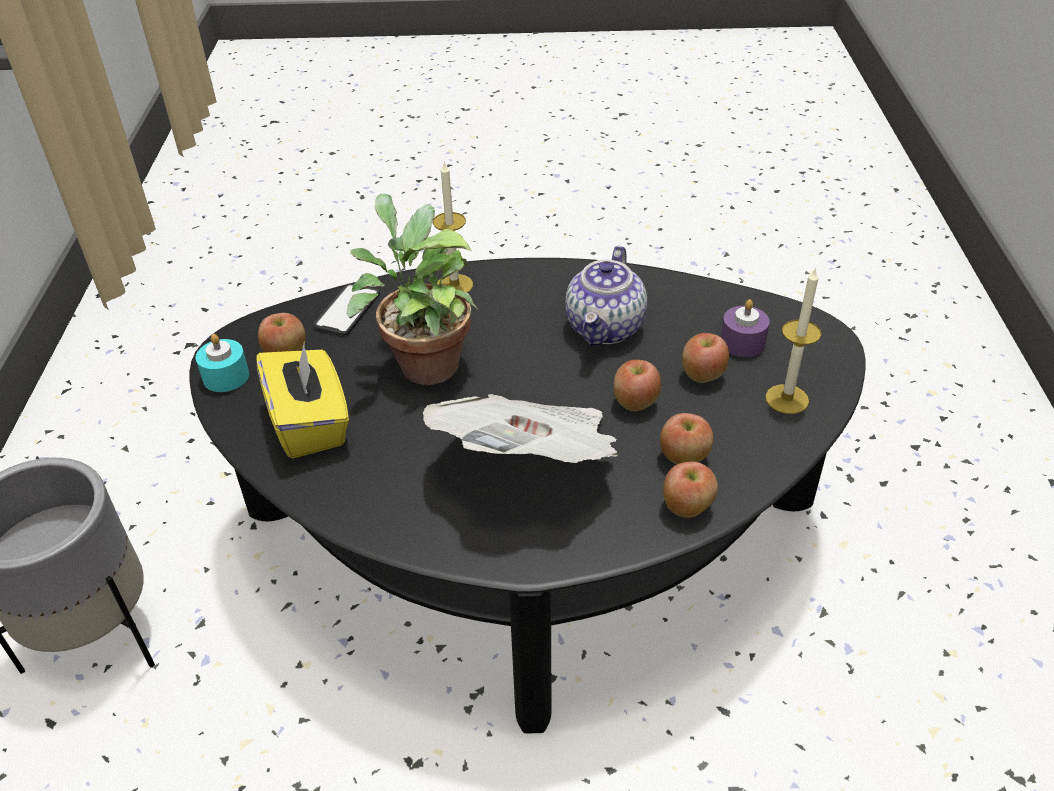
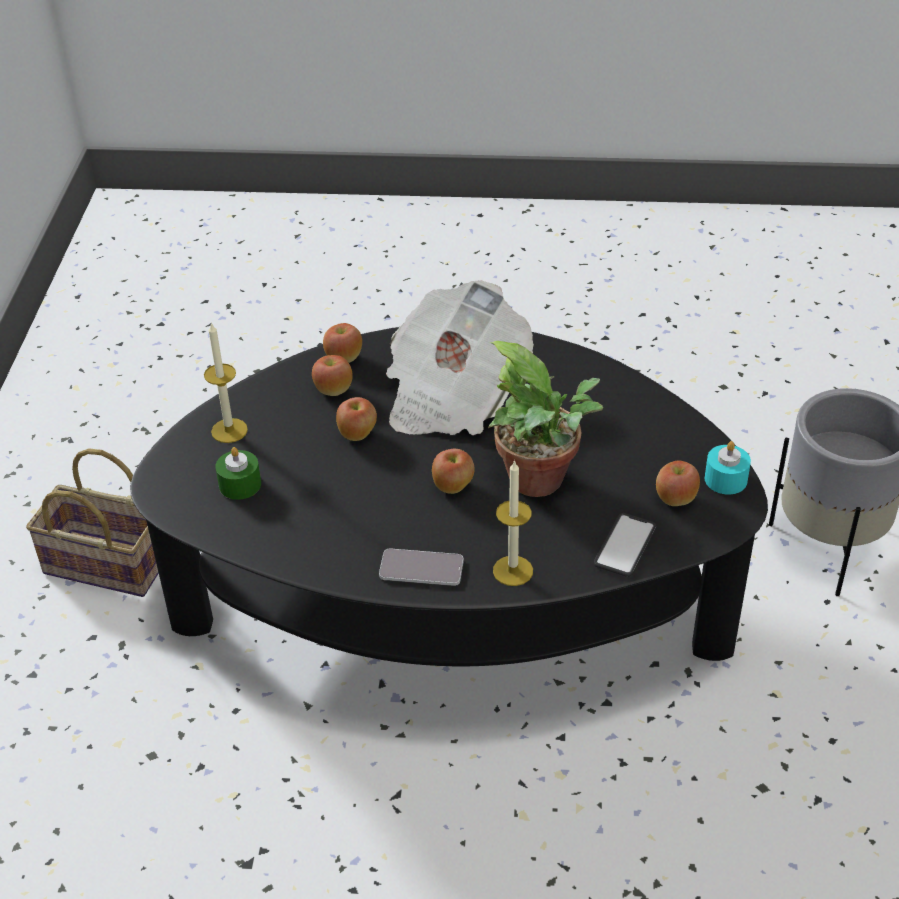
camera: 175 degrees left, 0 degrees up
(310, 424) = (635, 432): yellow tissue box -> none
(538, 282) = (421, 568): none -> phone
(606, 328) = (363, 507): teapot -> none
(702, 375) = (291, 455): apple -> apple (453, 487)
(742, 342) = (240, 484): purple candle -> green candle
(926, 558) = (103, 565): none -> basket

